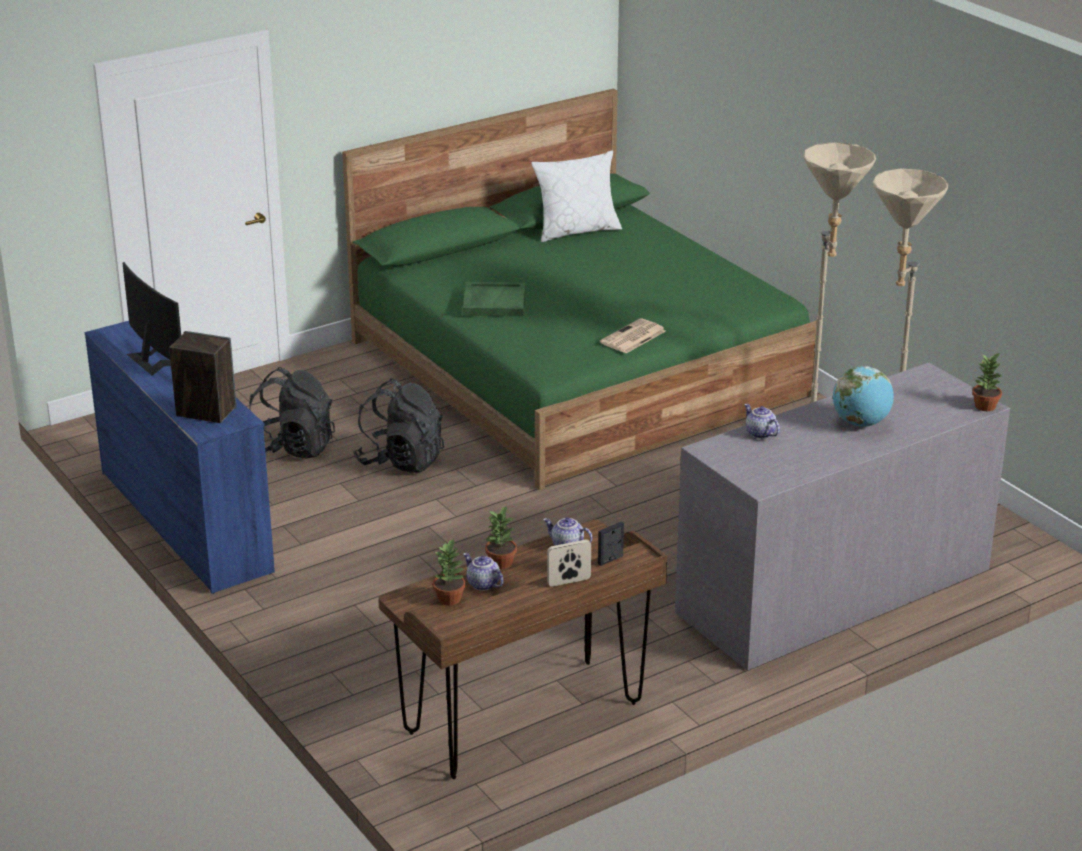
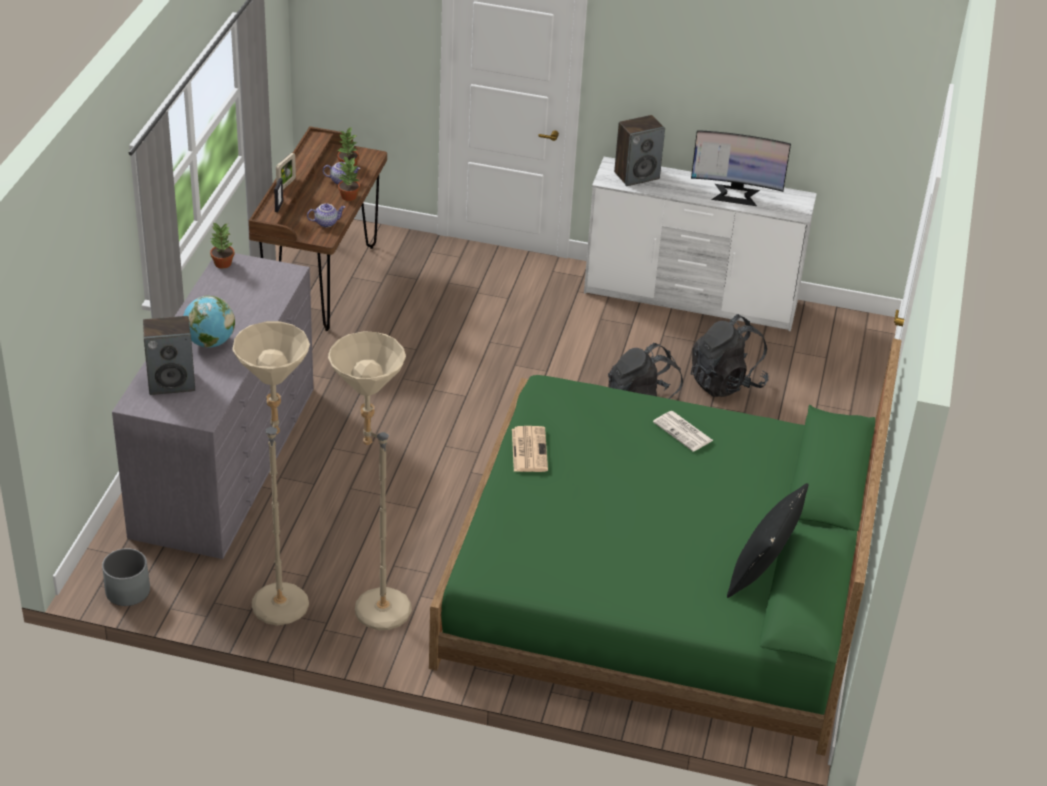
camera: 135 degrees right, 10 degrees up
(186, 520) = (691, 298): blue dresser -> white dresser
(493, 302) = (684, 432): green tray -> newspaper
(576, 230) = (762, 572): white pillow -> black pillow
(759, 433) = (270, 300): teapot -> none
(931, 407) = (172, 382): none -> speaker
(985, 406) = (131, 403): potted plant -> potted plant (222, 263)
(1019, 532) = (127, 591): none -> grey planter

